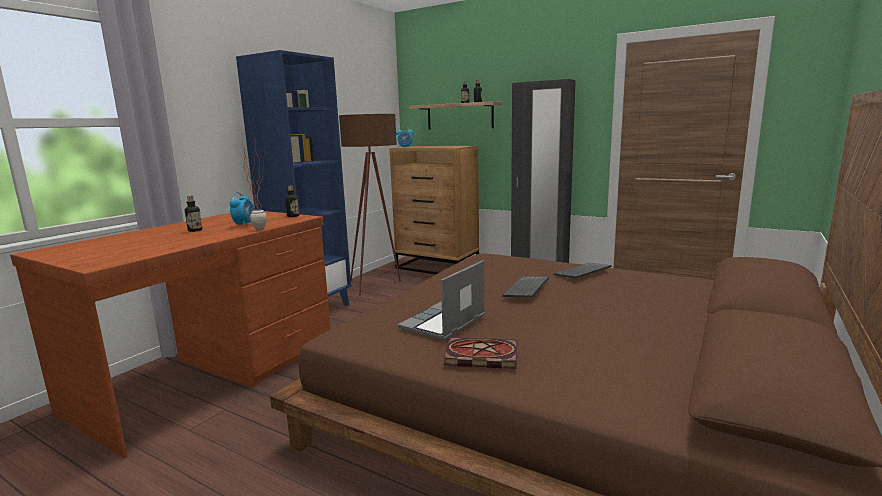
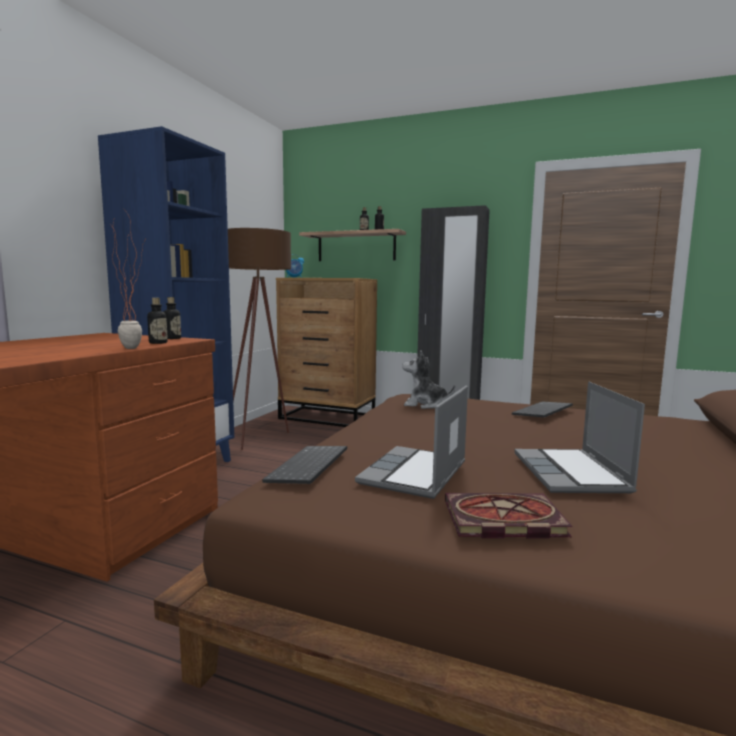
camera: 10 degrees left, 5 degrees down
(195, 230) = (29, 348): bottle -> bottle (158, 343)
(245, 225) = (106, 344): alarm clock -> none
(489, 265) = (425, 405): none -> plush toy
(527, 289) = (494, 430): keyboard -> keyboard (309, 467)
(557, 325) = (572, 473): none -> laptop

